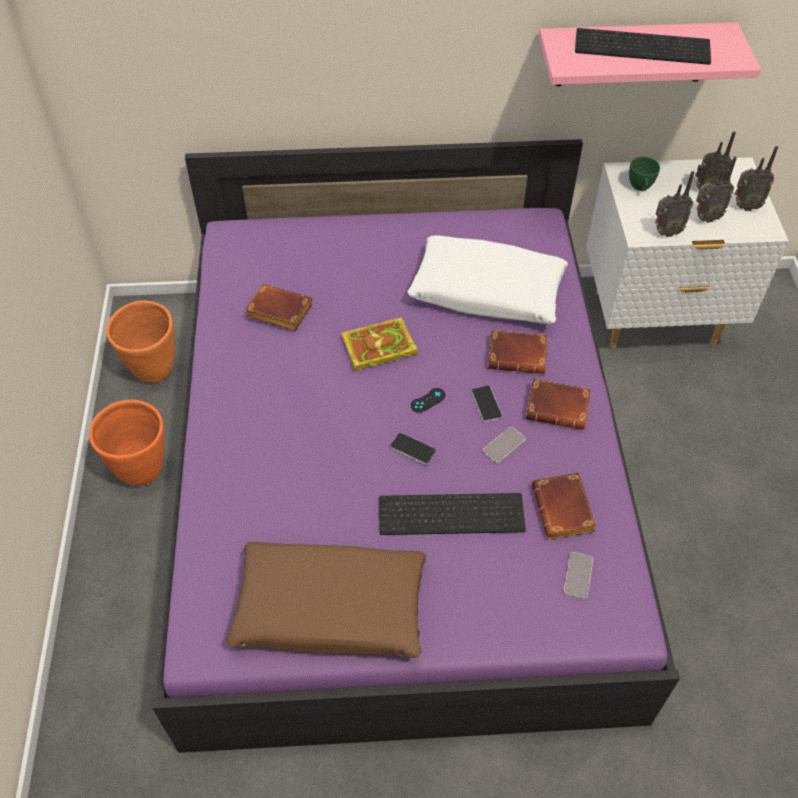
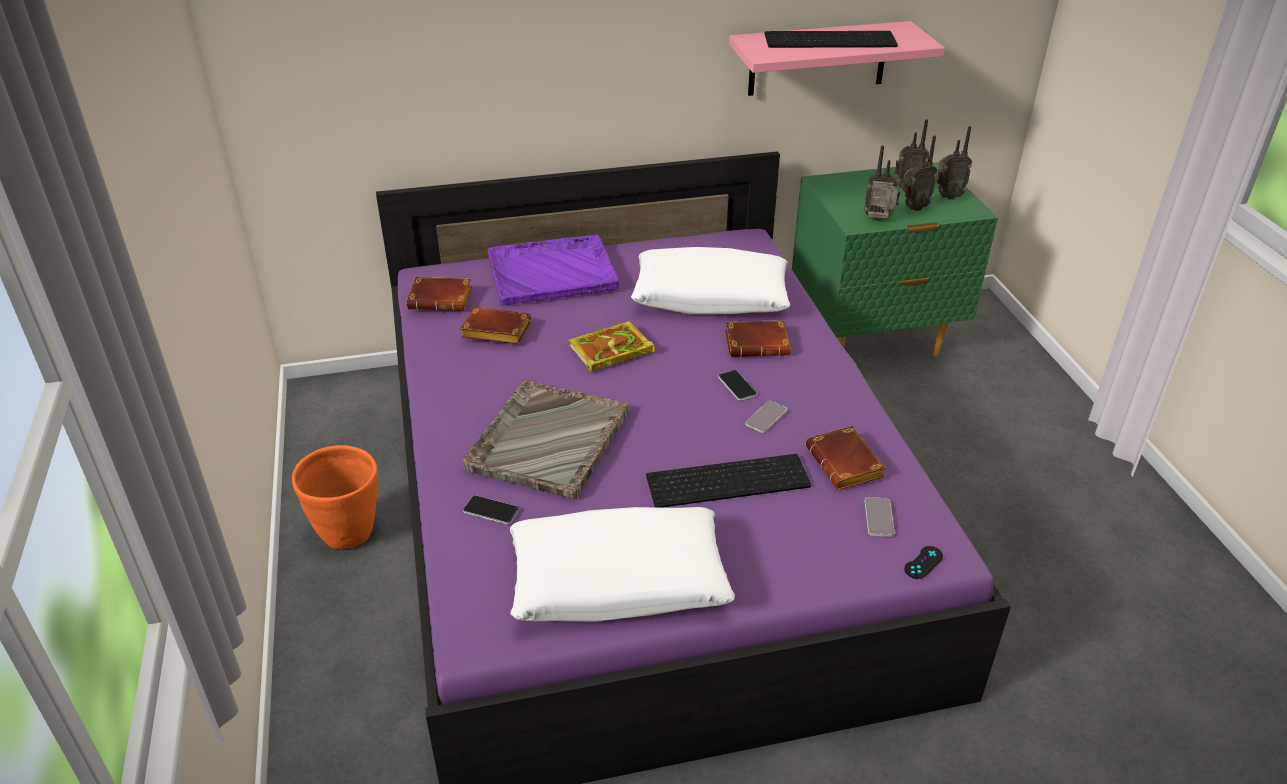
camera: 10 degrees left, 15 degrees down
(153, 370) = (345, 440): orange planter -> none
(300, 445) = (547, 441): none -> grey tray
(330, 609) = (618, 581): brown pillow -> white pillow
(345, 245) = (553, 272): none -> purple tray
(413, 449) = (670, 430): phone -> phone (491, 511)
(428, 400) = (675, 389): black game controller -> black game controller (923, 562)
(559, 407) = (813, 381): brown book -> brown book (442, 299)
(640, 188) = (843, 191): green cup -> none
(655, 319) = (872, 341): white nightstand -> green nightstand
(665, 232) = (878, 221): radio -> radio turned 150 degrees counterclockwise

